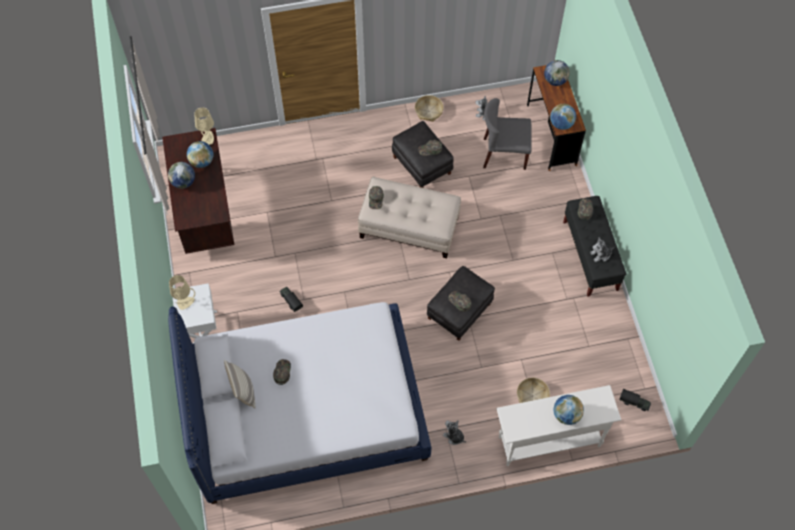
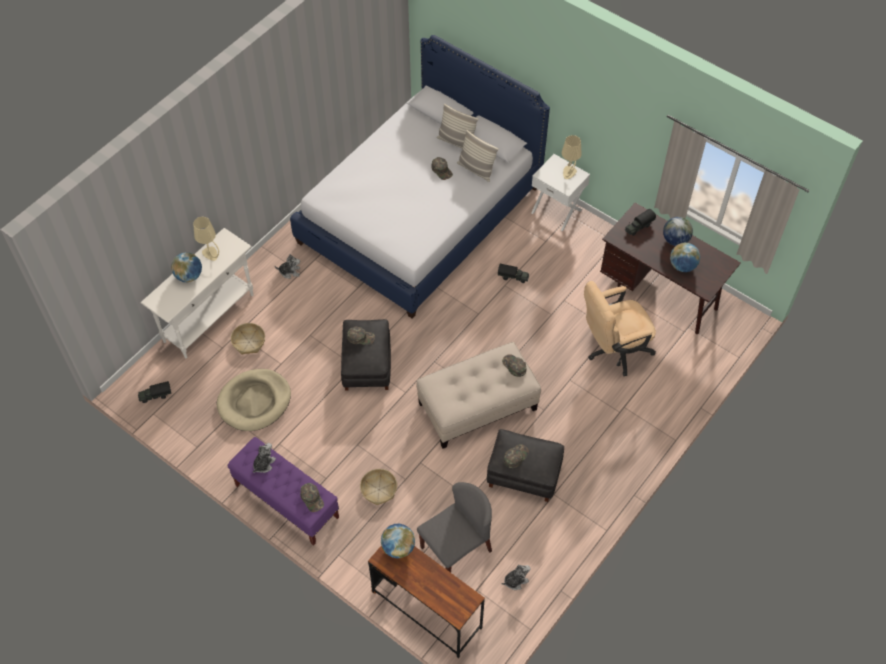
camera: 140 degrees right, 5 degrees down
(195, 210) = (638, 227): none -> toy truck
(208, 138) = (703, 288): beige table lamp -> beige table lamp (211, 254)
(255, 352) = (476, 169): none -> pillow
(281, 198) = (613, 350): none -> beige office chair
(428, 111) = (573, 539): basket -> basket (379, 489)
(555, 80) = (447, 598): globe -> none
(562, 343) = (254, 401): none -> beige dog bed
(590, 256) = (286, 501): black bench -> purple bench

